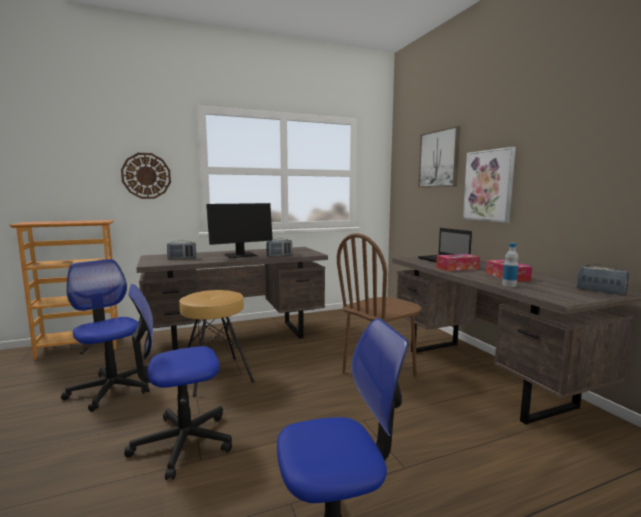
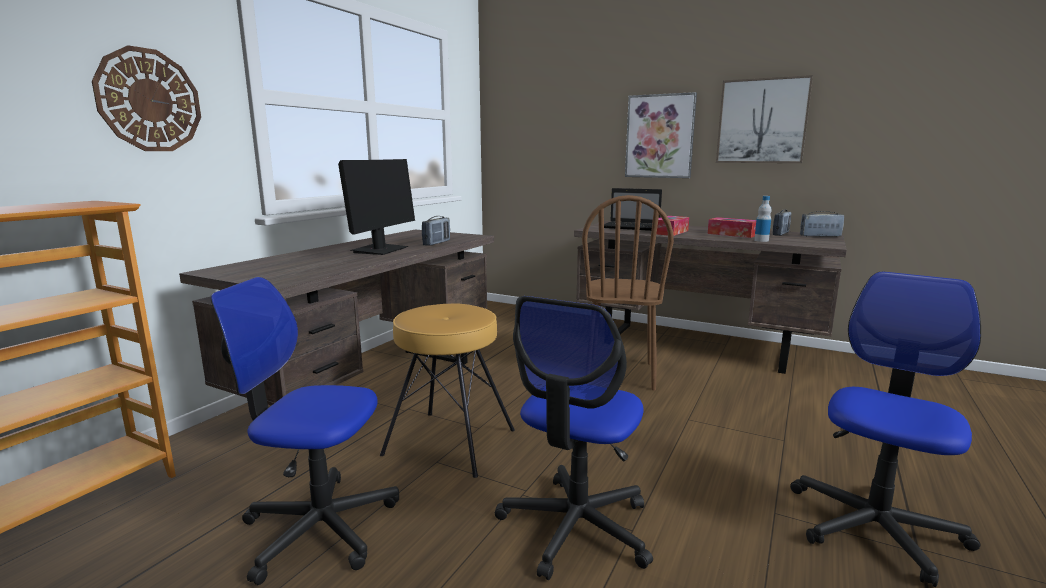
camera: 40 degrees left, 5 degrees up
(182, 258) = (297, 266): radio -> radio (780, 234)
(439, 159) = (577, 101): picture -> picture (762, 121)

